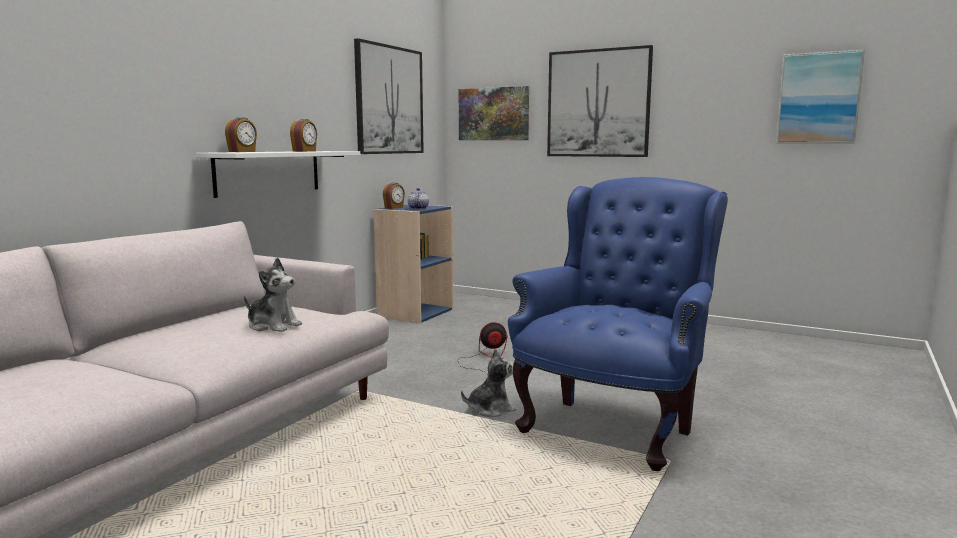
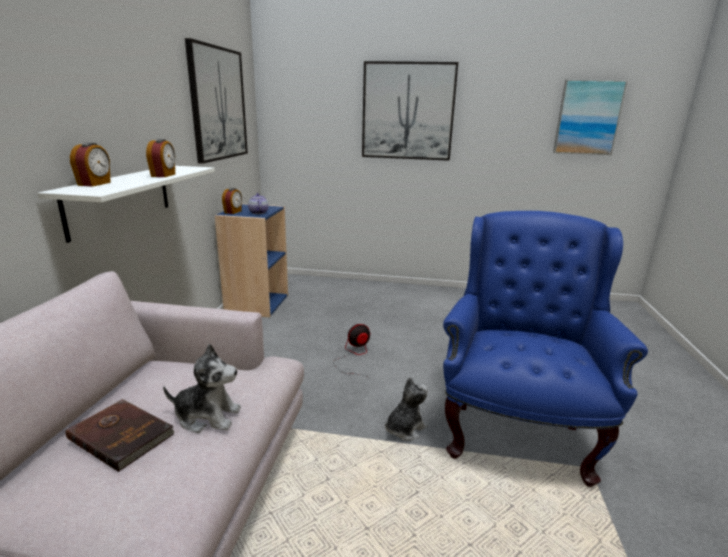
camera: 20 degrees left, 10 degrees up
(205, 325) = (122, 435): none -> brown book
(493, 114) = (309, 116): picture -> none

